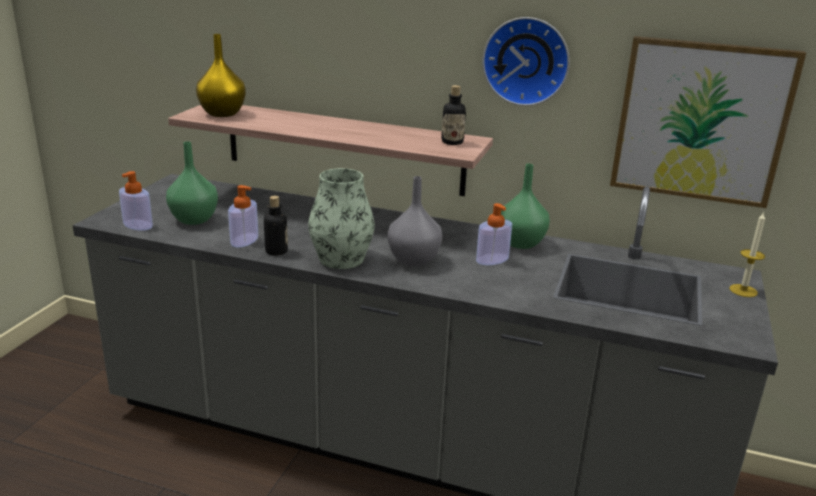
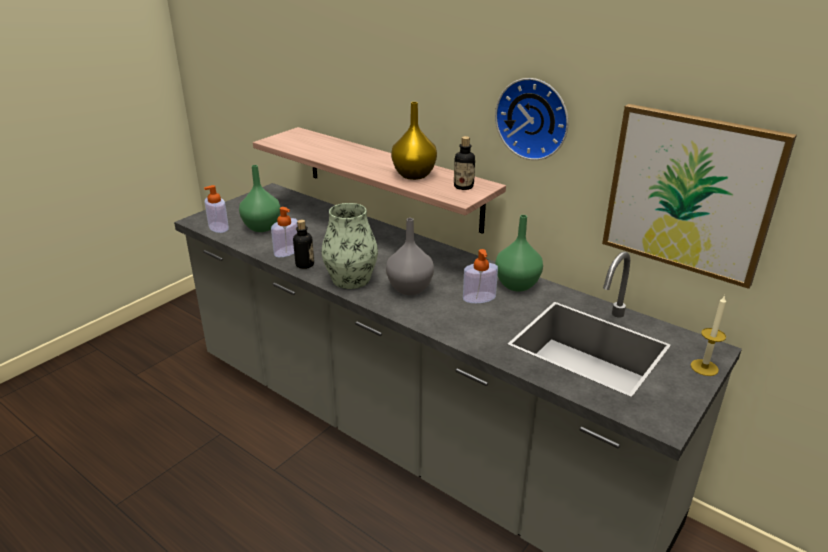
camera: 20 degrees right, 5 degrees up
(222, 113) = (296, 141): yellow vase -> yellow vase (413, 175)

